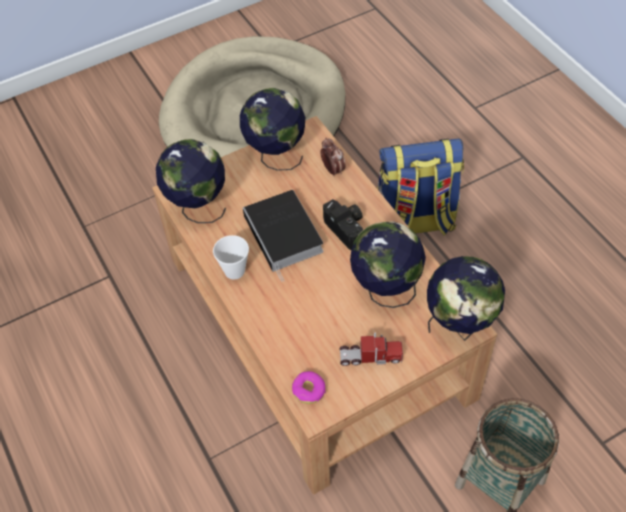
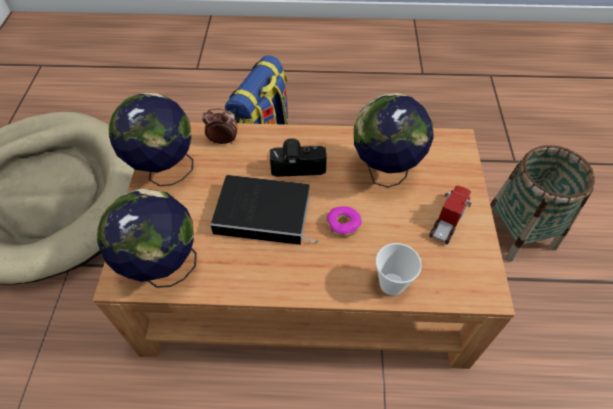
camera: 60 degrees left, 0 degrees up
(234, 271) = (274, 277): cup -> cup (392, 284)
(309, 390) = (460, 286): donut -> donut (343, 224)
(459, 326) = (452, 146): globe -> none

